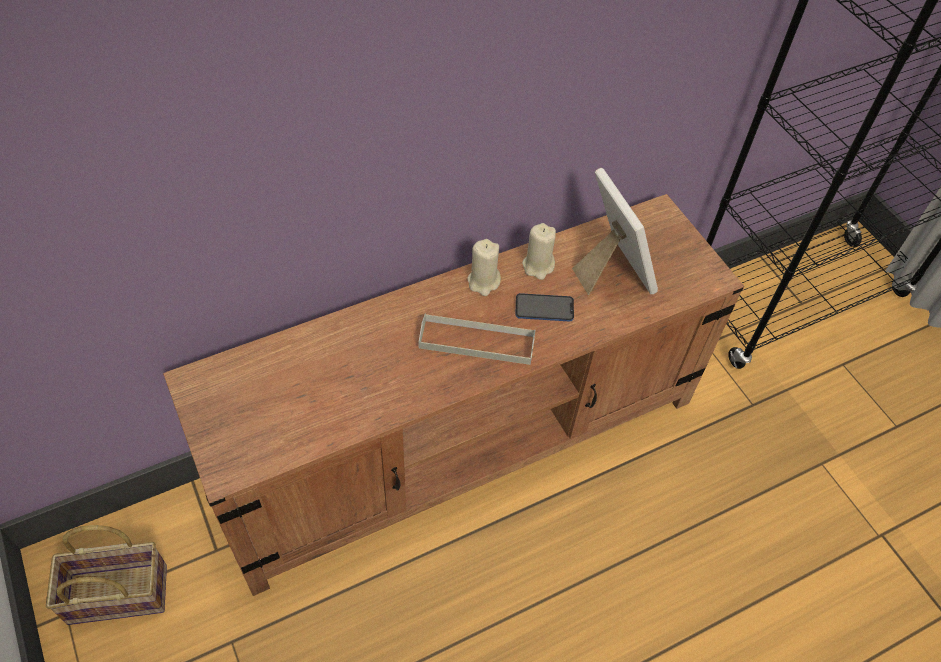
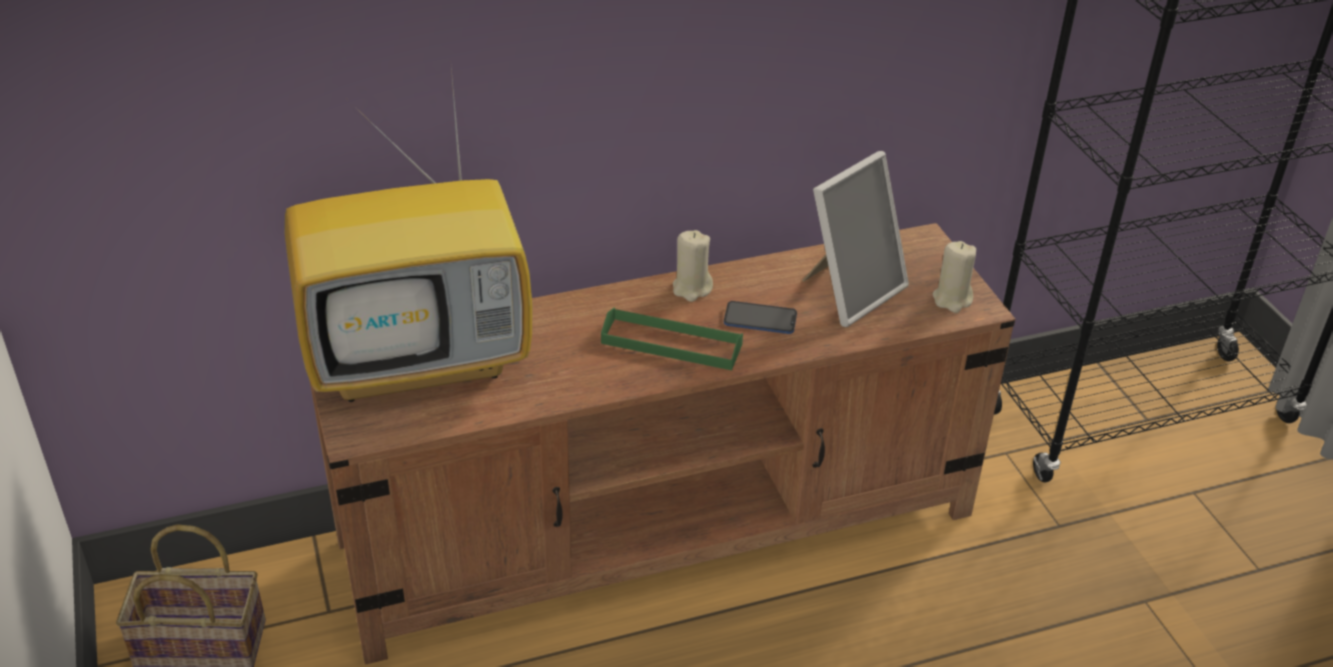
camera: 10 degrees right, 15 degrees down
(270, 381) = (422, 358): none -> television
(476, 342) = (671, 343): grey tray -> green tray
(538, 266) = (761, 279): beige candle -> beige candle (952, 299)
(611, 271) = (850, 291): picture frame -> picture frame turned 60 degrees clockwise

